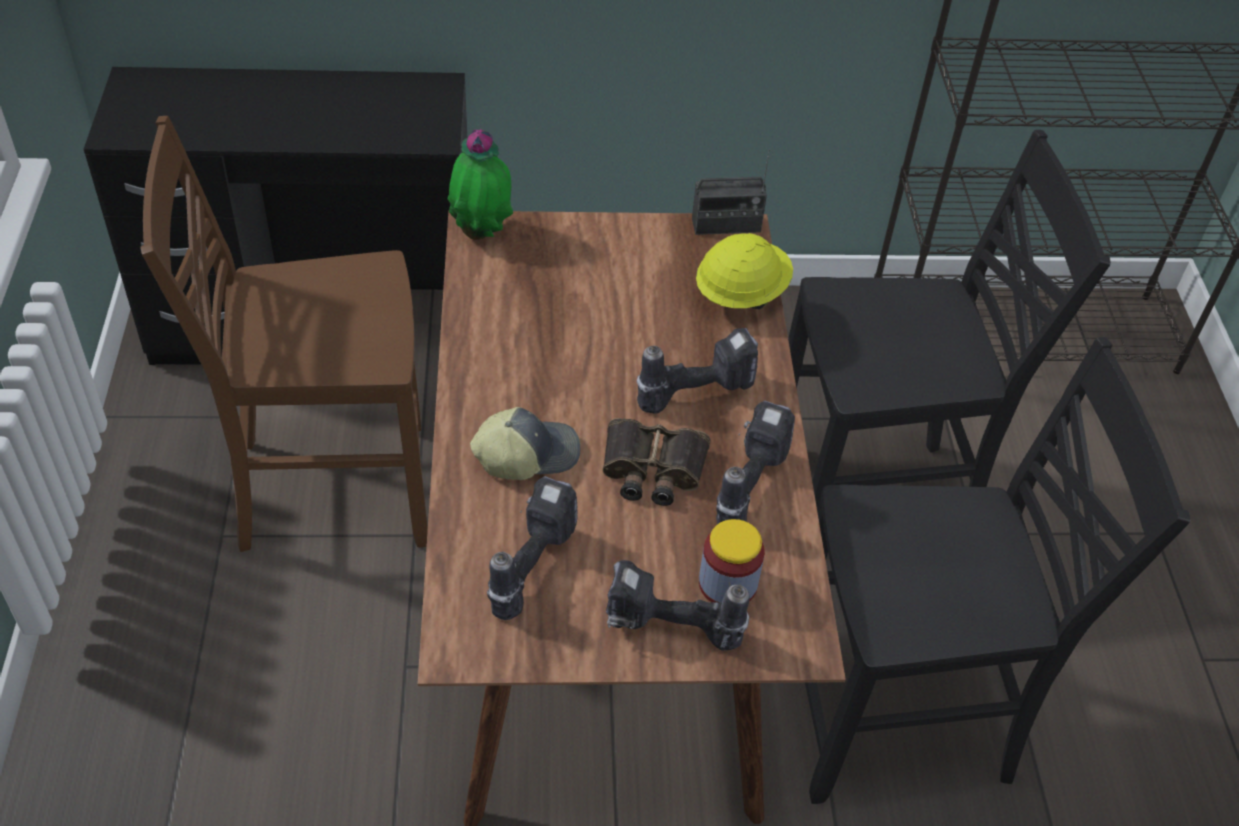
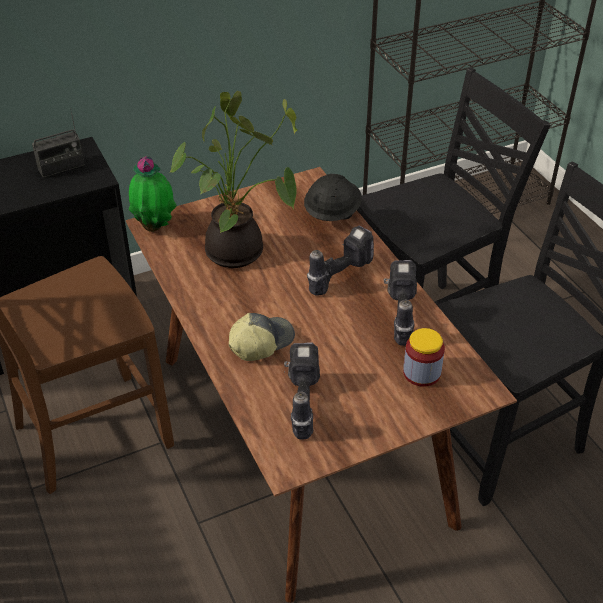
camera: 20 degrees left, 5 degrees down
(574, 311) = (239, 253): none -> potted plant
(652, 470) = (340, 326): binoculars -> none
(668, 632) = (405, 411): power drill -> none
(726, 225) = (300, 179): radio -> radio (61, 167)
(740, 294) = (332, 214): yellow hard hat -> black hard hat

